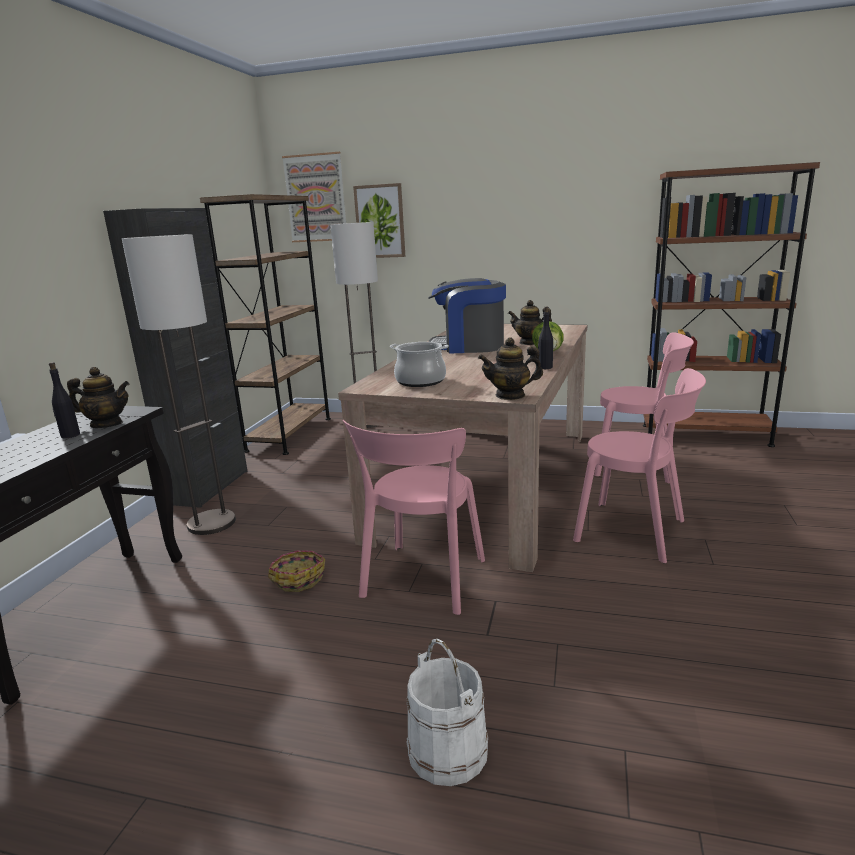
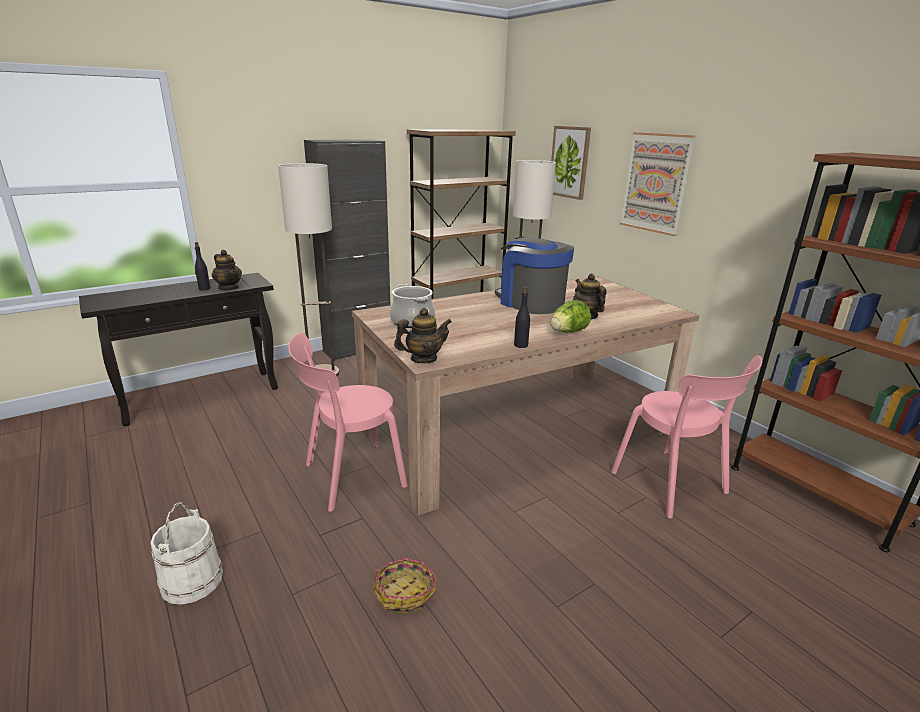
camera: 40 degrees right, 5 degrees up
(298, 578) = (301, 433): basket -> basket (405, 593)
(316, 198) = (529, 133): picture -> picture (655, 183)
(510, 395) = (423, 359): teapot -> teapot turned 120 degrees clockwise
(636, 532) = (548, 538): pink chair -> none

